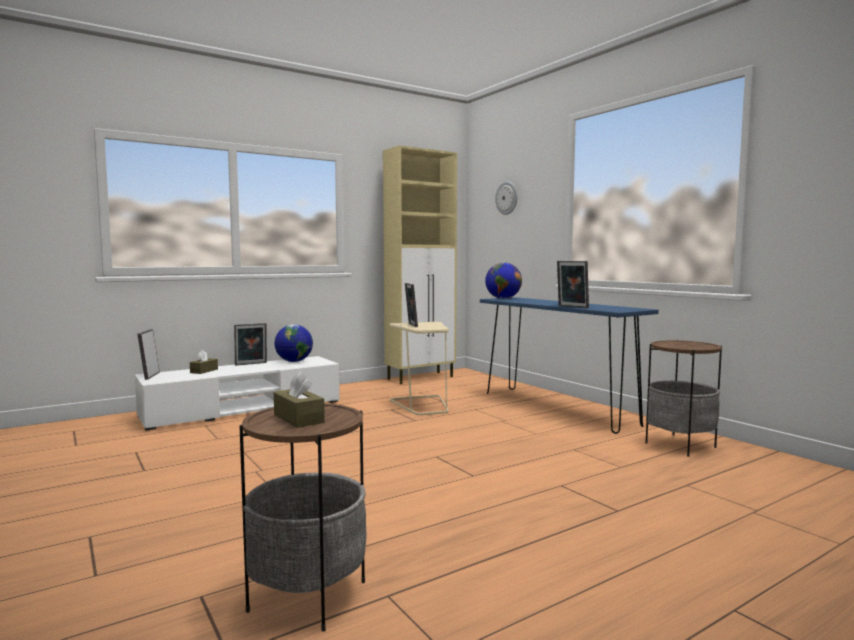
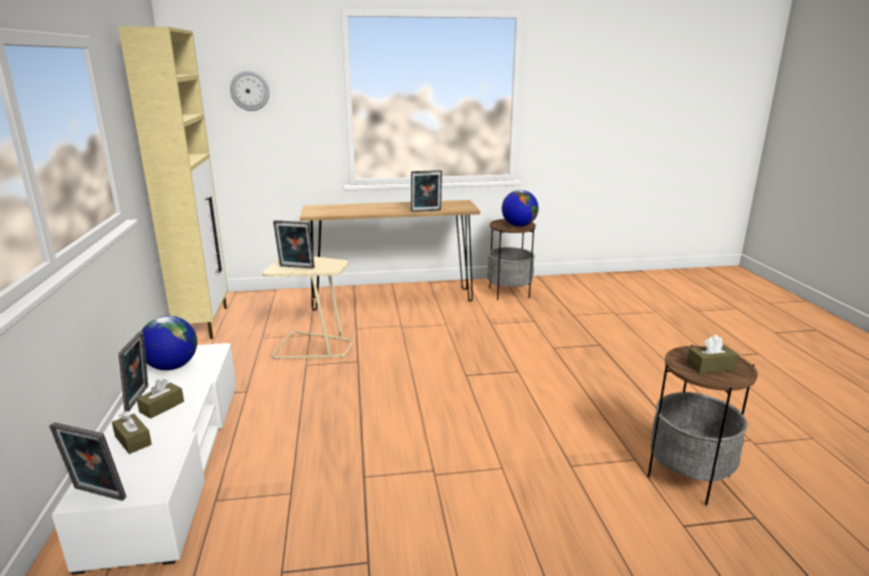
camera: 65 degrees left, 15 degrees up
(243, 368) = (162, 407): none -> brown tissue box
(503, 298) = (314, 211): globe -> globe (519, 226)
(556, 408) = (392, 299): blue console table -> brown console table

